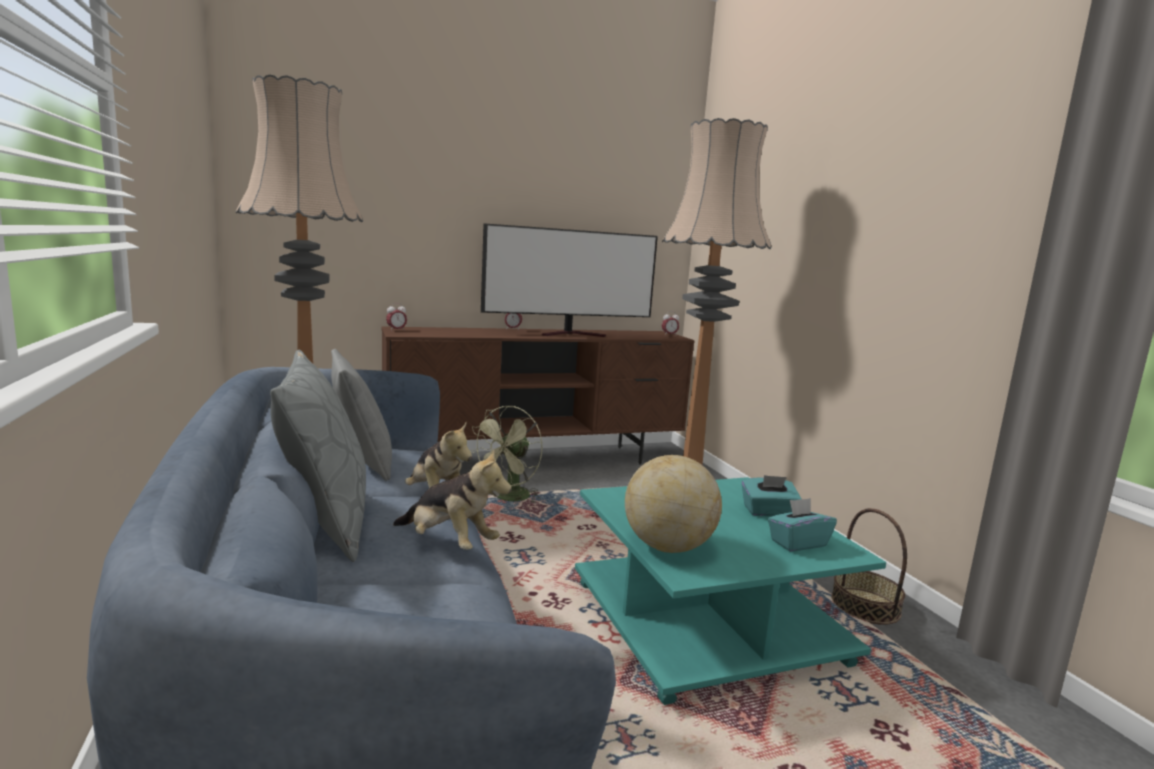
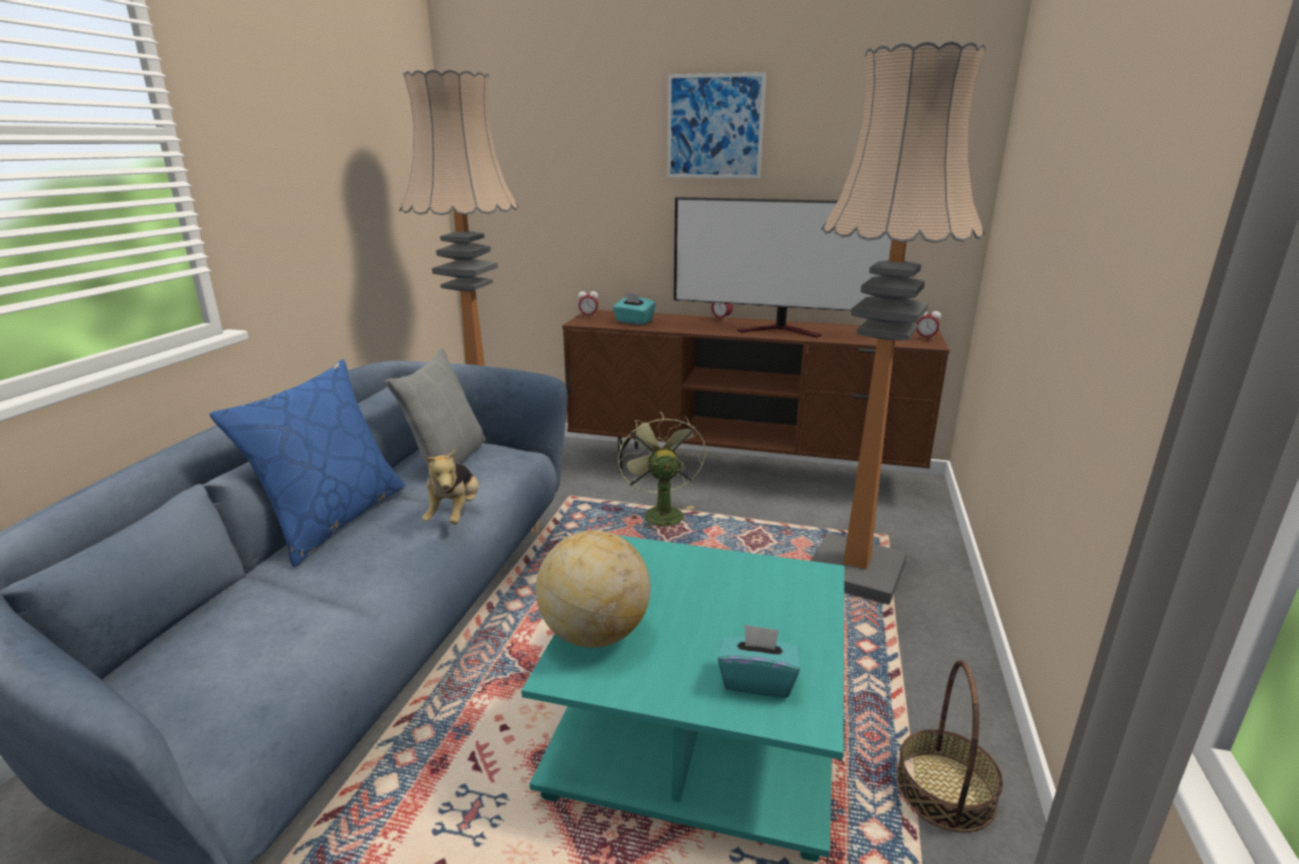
camera: 35 degrees right, 10 degrees up
(325, 521) = (333, 519): grey pillow -> blue pillow
(449, 543) = (387, 568): plush toy -> none
(500, 170) = (714, 127): none -> picture
(508, 498) = (660, 513): green fan -> green fan turned 105 degrees clockwise
(768, 512) = (788, 624): turquoise tissue box -> turquoise tissue box (633, 322)

